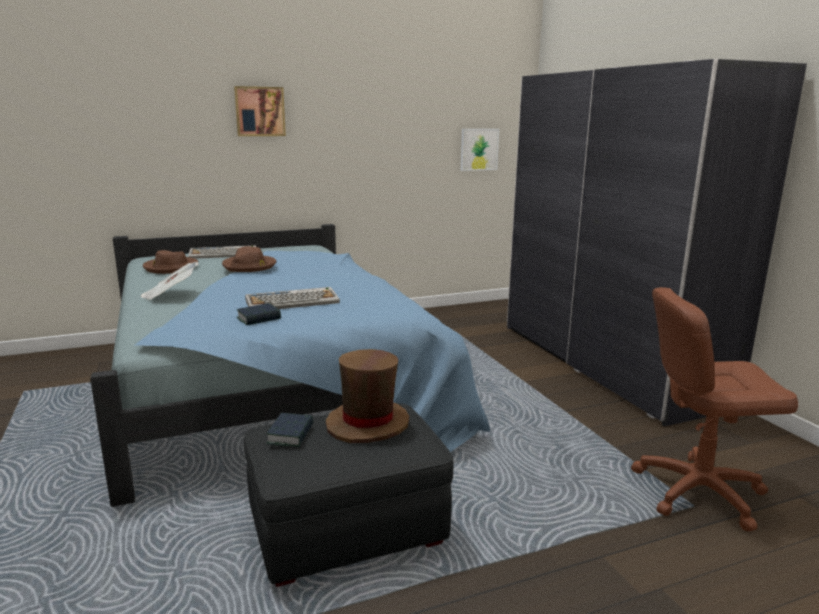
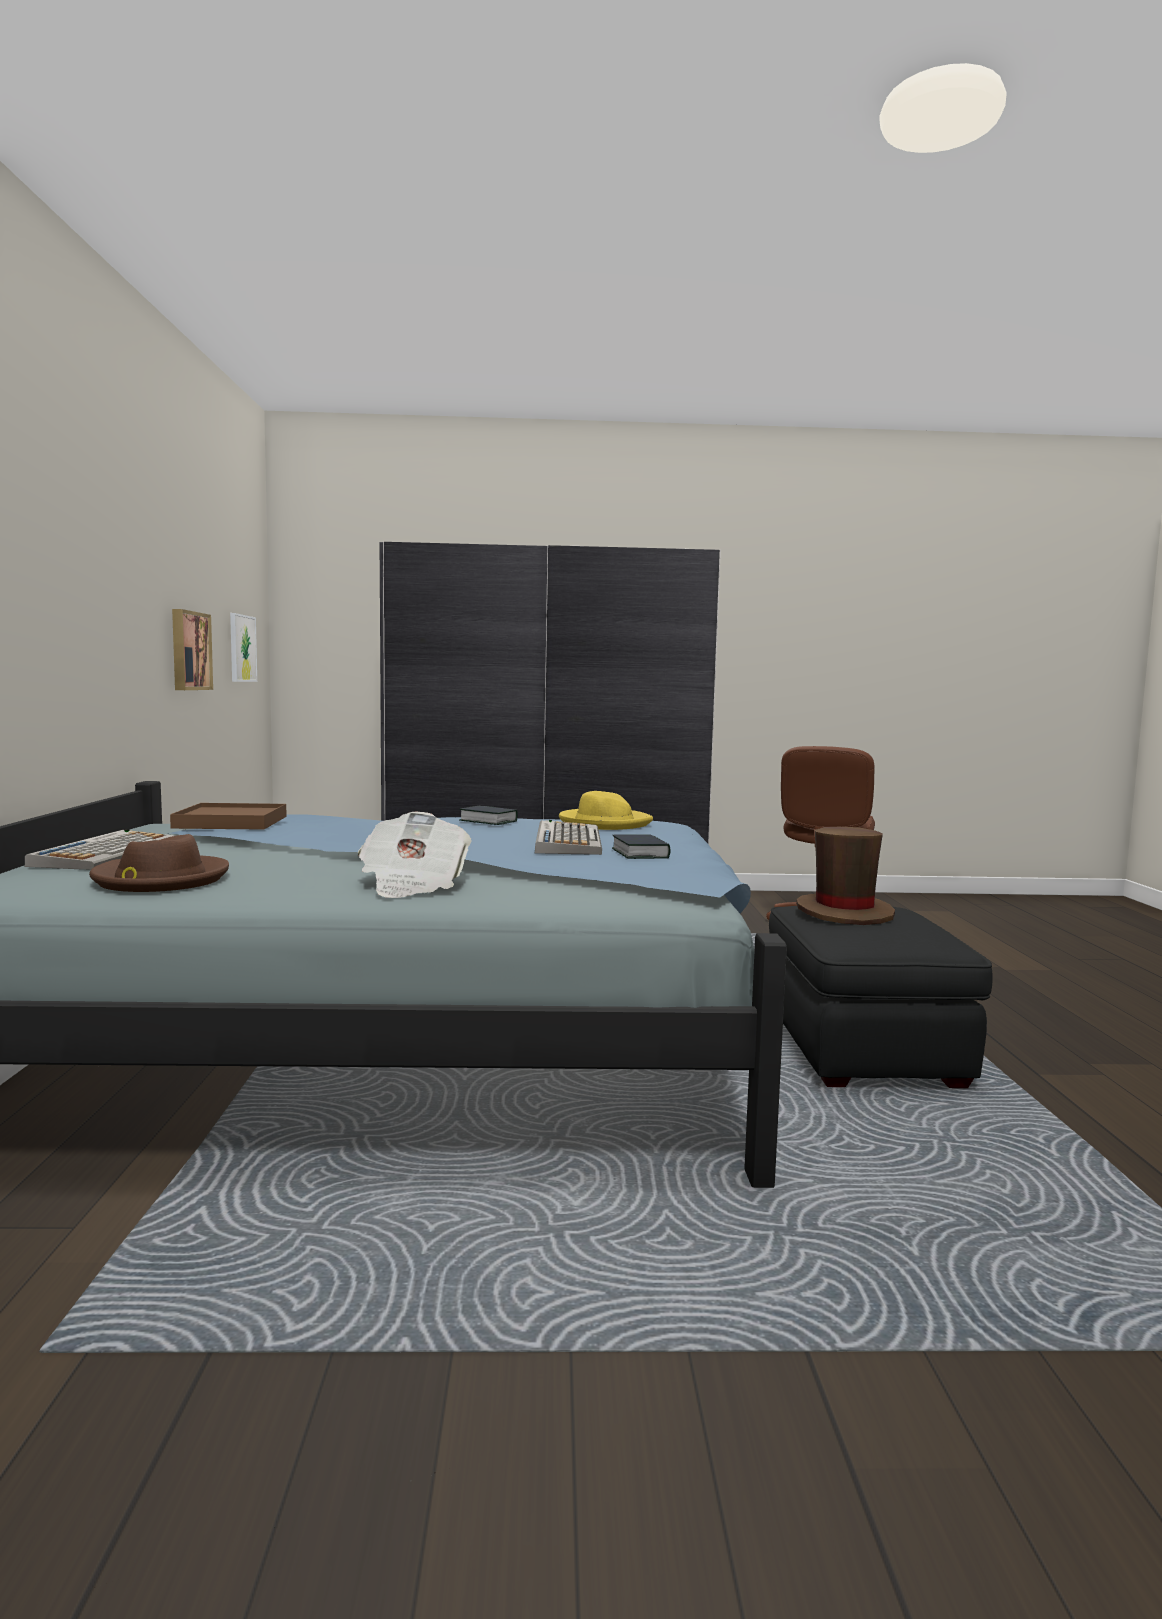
camera: 70 degrees left, 10 degrees down
(249, 266) = (298, 841): brown hat -> none
(260, 111) = (60, 538): picture -> picture (188, 651)
(291, 434) = (866, 936): book -> book (488, 821)
(296, 251) = (231, 822): none -> brown tray
(377, 301) = (604, 823): none -> yellow hat

